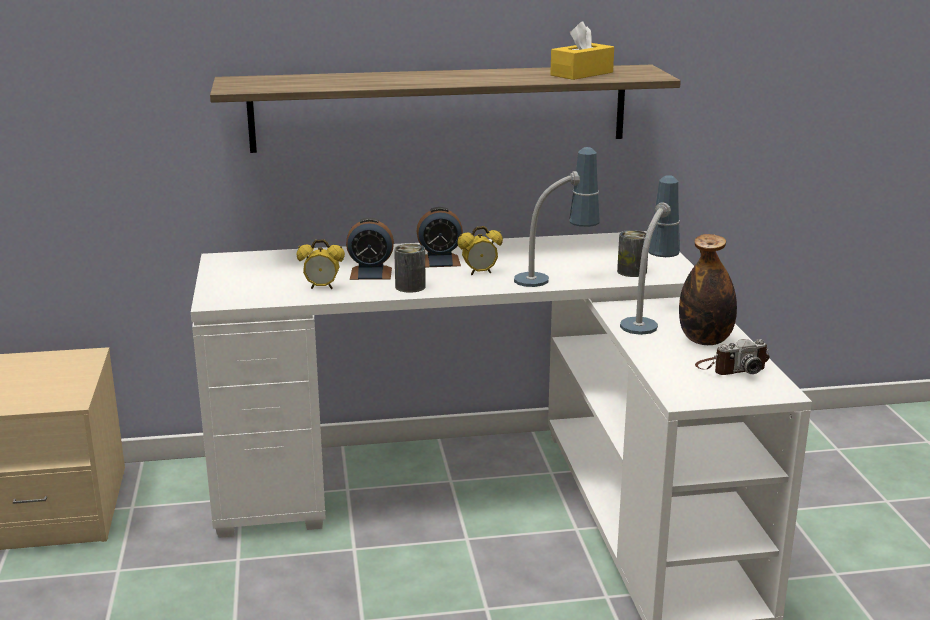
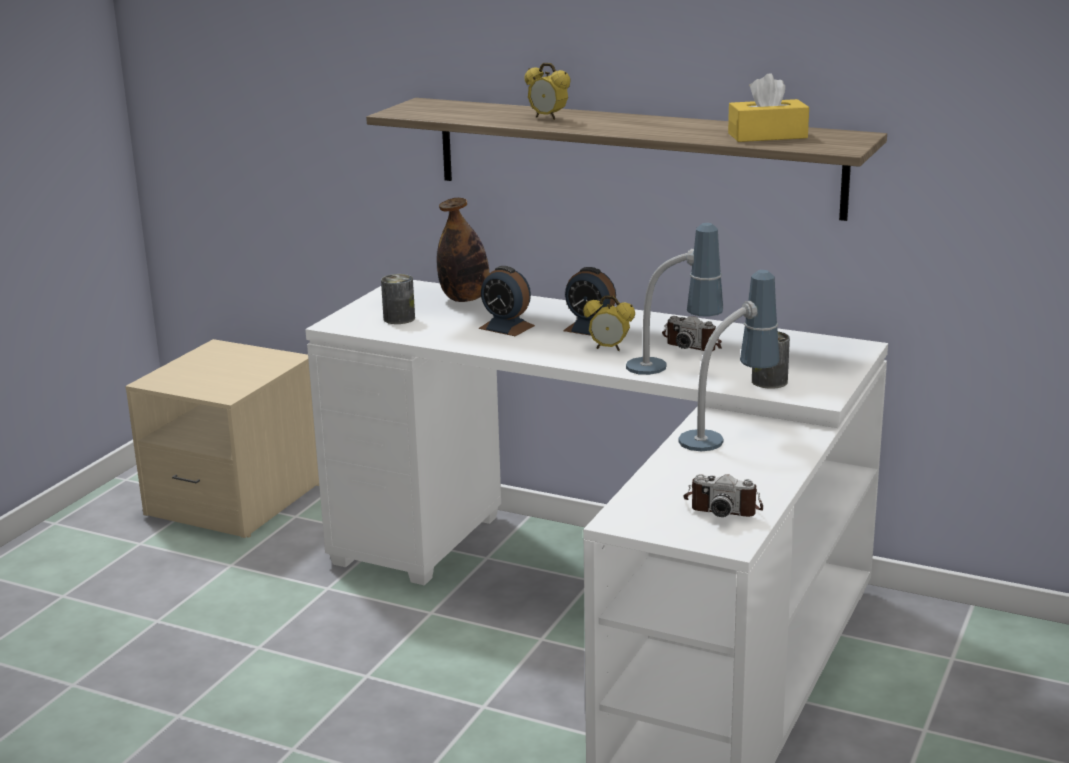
camera: 35 degrees right, 0 degrees up
(322, 287) = (442, 331): alarm clock -> alarm clock (548, 117)
(410, 287) = (520, 347): can -> can (399, 318)
(536, 257) = (694, 345): none -> camera
(705, 340) = (746, 473): bottle -> bottle (465, 299)

